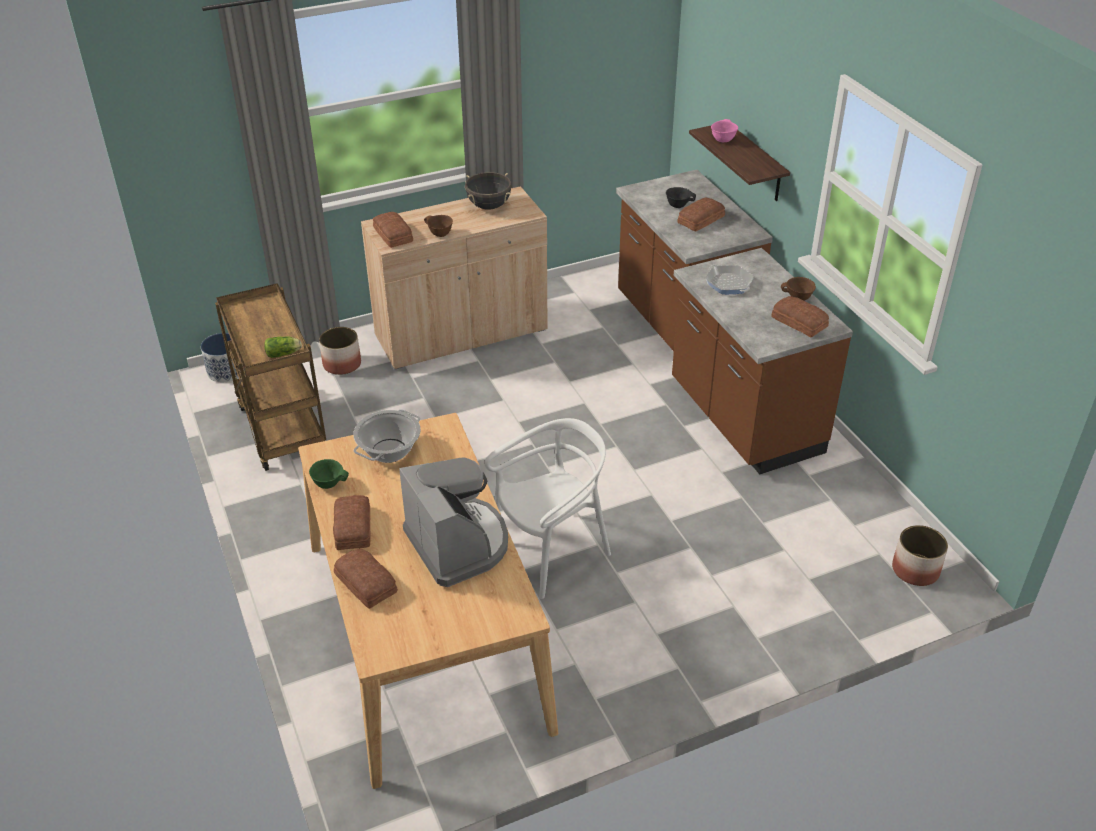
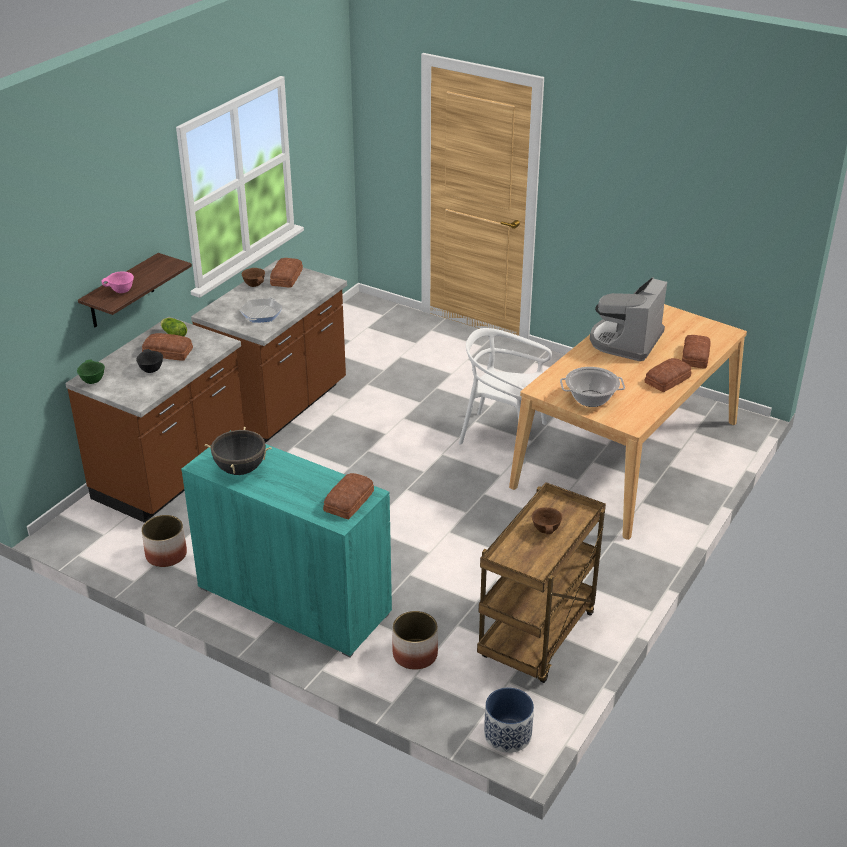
camera: 125 degrees left, 5 degrees down
(284, 354) = (556, 507): lettuce -> lettuce (173, 334)
(329, 483) = (649, 407): green bowl -> green bowl (92, 380)
(439, 234) = (320, 474): brown bowl -> brown bowl (546, 530)
(461, 334) = (294, 600): beige cabinet -> turquoise cabinet
(915, 570) = (368, 314): planter -> planter (166, 554)

